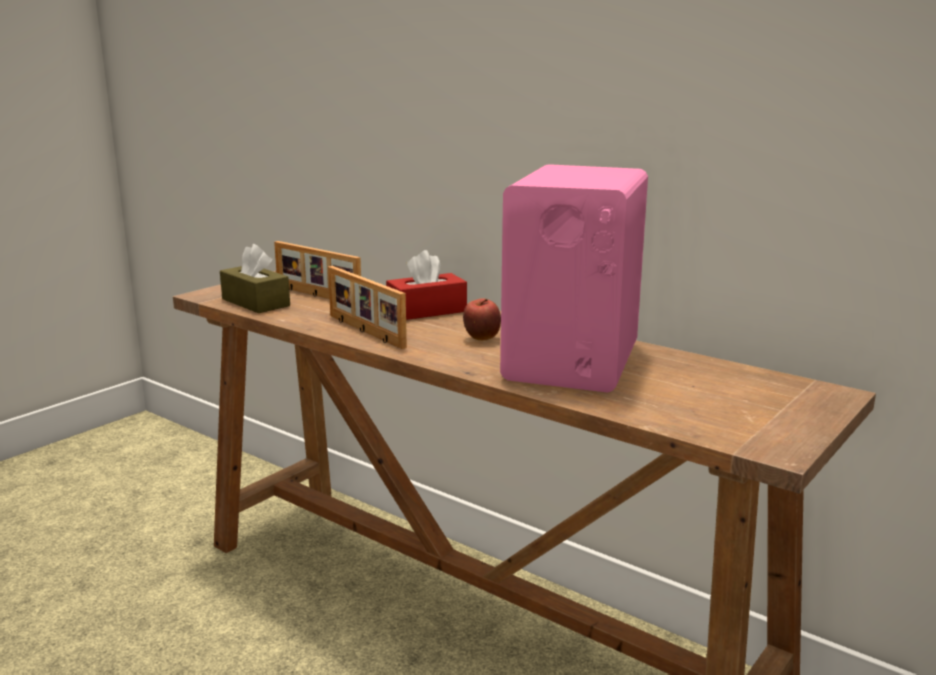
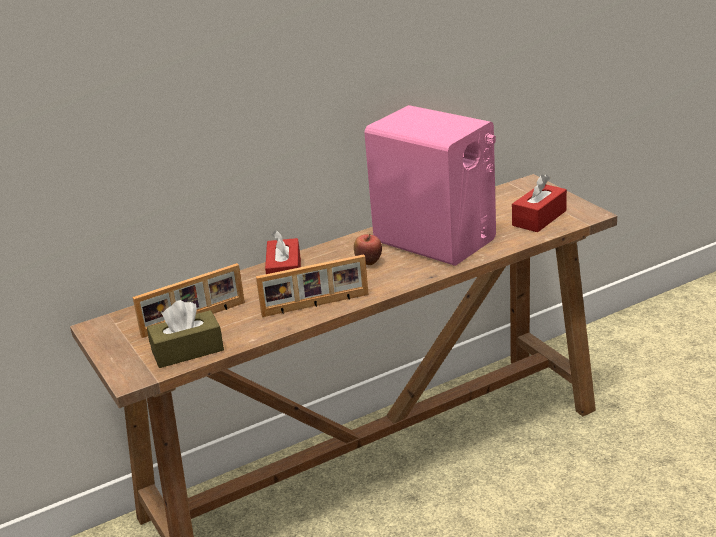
camera: 65 degrees left, 10 degrees up
(713, 413) = (539, 218): none -> red tissue box

